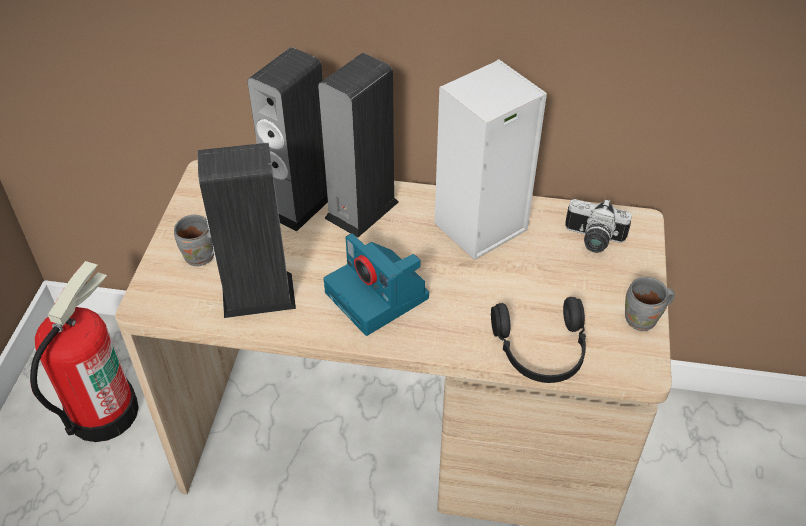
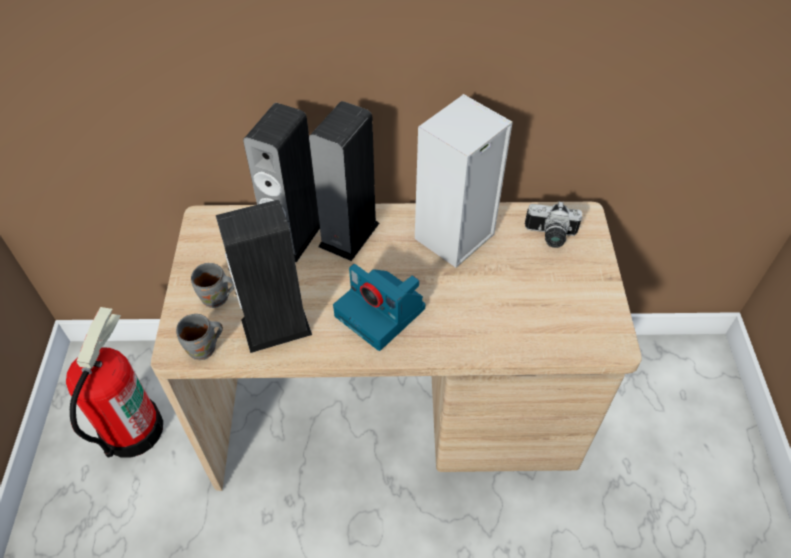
camera: 10 degrees left, 5 degrees up
(541, 351) = (530, 343): black headphones -> none
(643, 321) = (607, 303): grey mug -> grey mug (204, 349)

